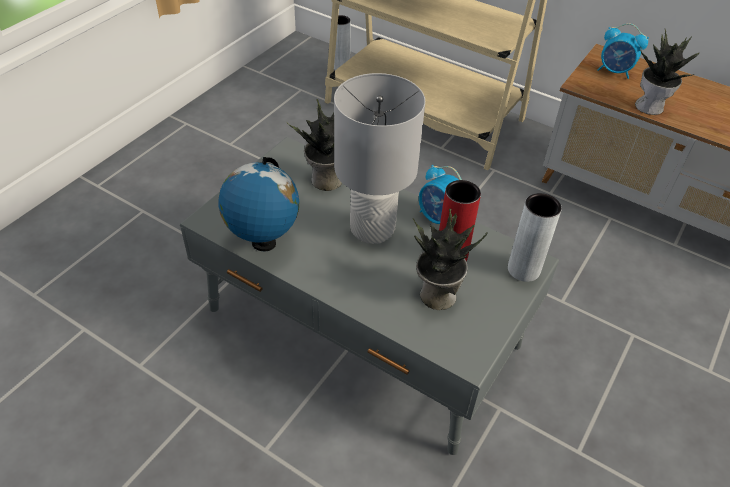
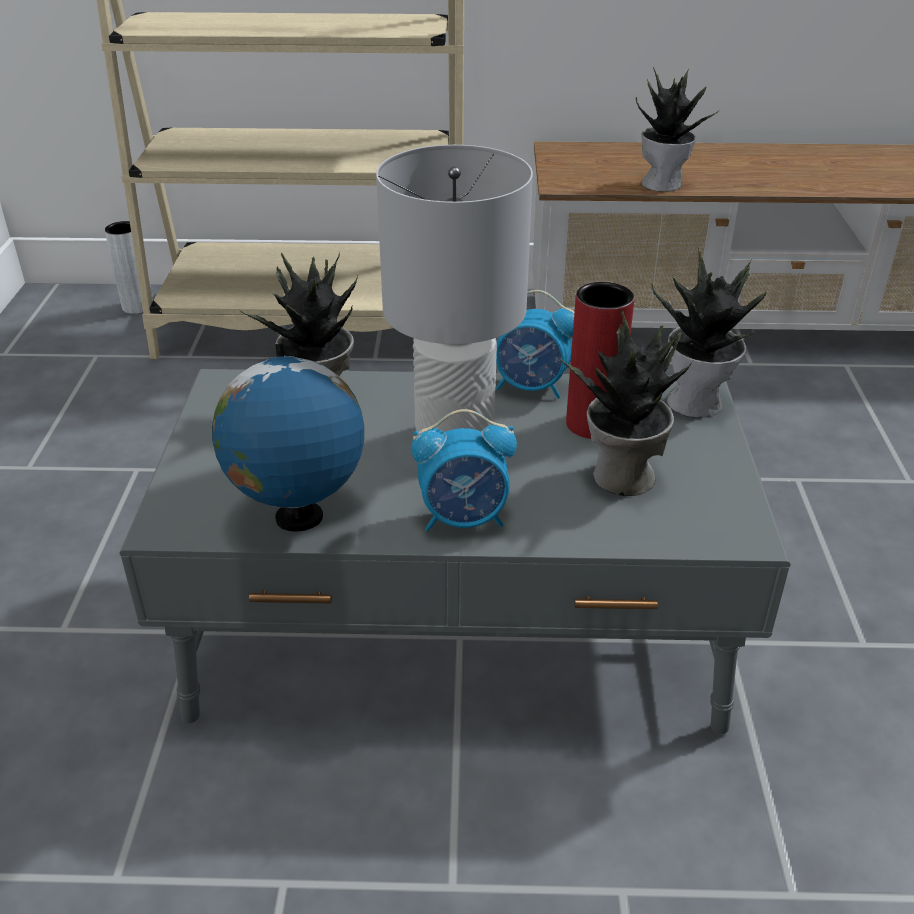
camera: 30 degrees left, 10 degrees down
(523, 269) = (697, 403): grey vase -> potted plant
(614, 72) = (586, 162): alarm clock -> alarm clock (464, 519)

